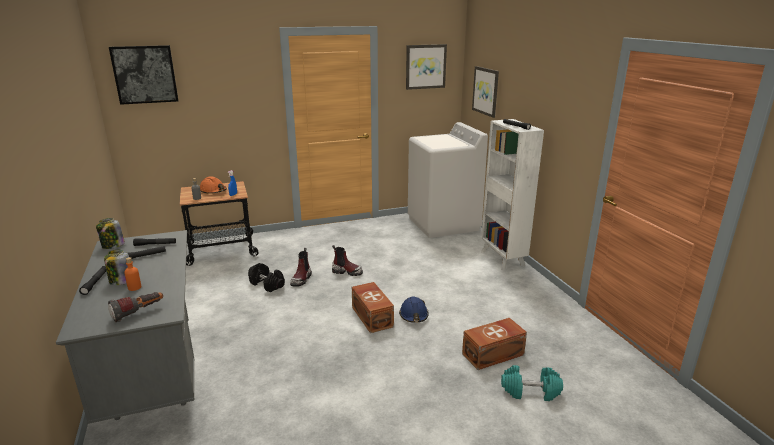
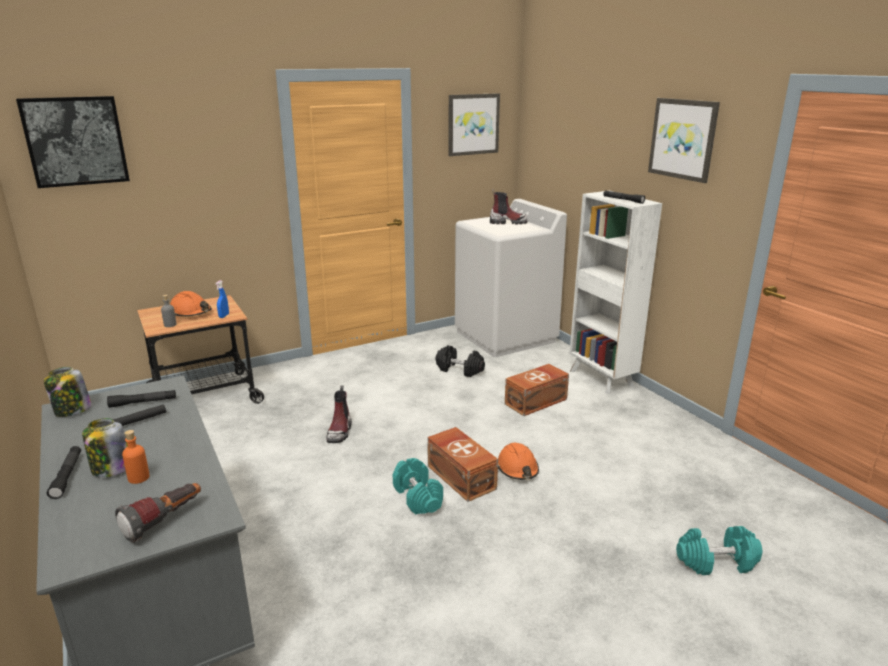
camera: 10 degrees left, 0 degrees up
(267, 284) = (292, 444): black dumbbell -> black dumbbell (460, 370)
(337, 326) = (418, 497): none -> turquoise dumbbell
(347, 272) = (401, 414): boot -> boot (508, 222)
(414, 315) = (517, 469): blue hard hat -> orange hard hat
(486, 91) = (559, 155): picture -> picture (683, 139)
(494, 354) = (647, 514): brown storage box -> brown storage box (537, 401)

